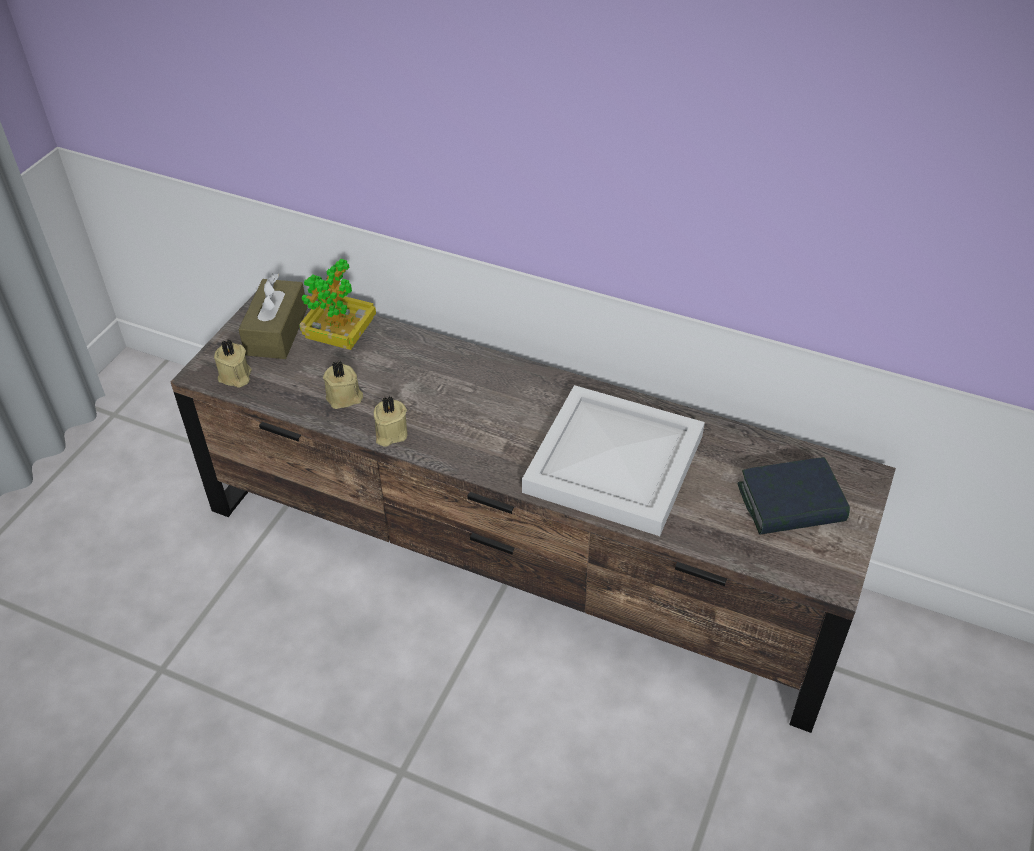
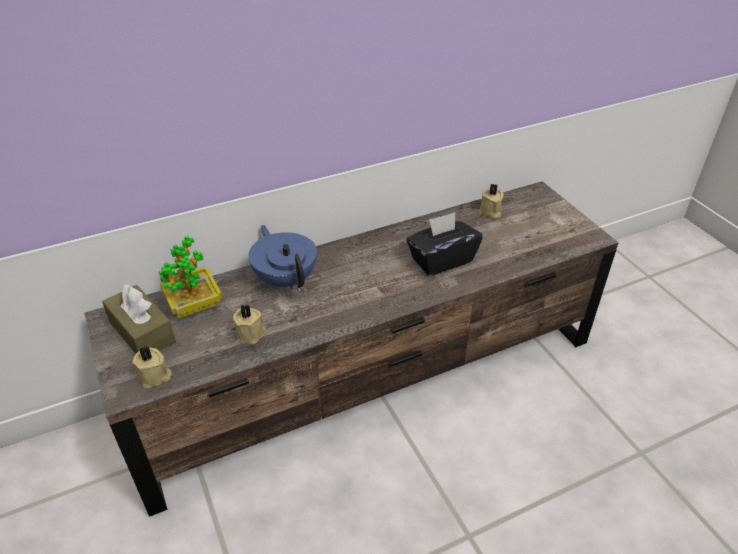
camera: 50 degrees left, 5 degrees down
(390, 433) = (310, 330): beige candle -> beige candle (490, 212)
(443, 369) = (285, 279): none -> blue teapot
(611, 464) = (441, 260): white tray -> black tissue box
(791, 504) = (533, 221): book -> none

